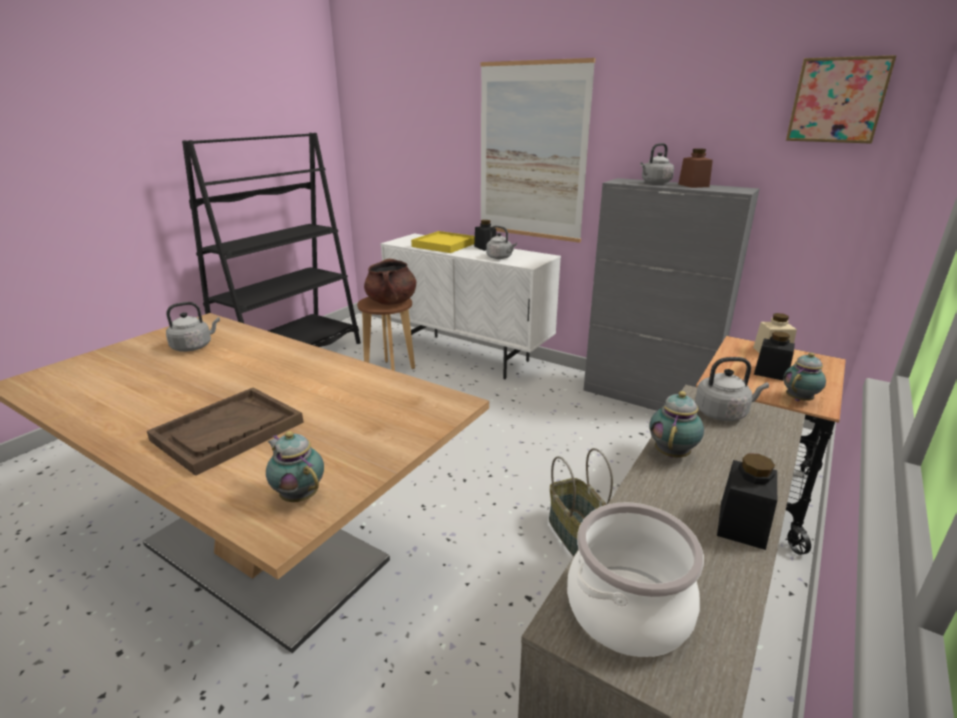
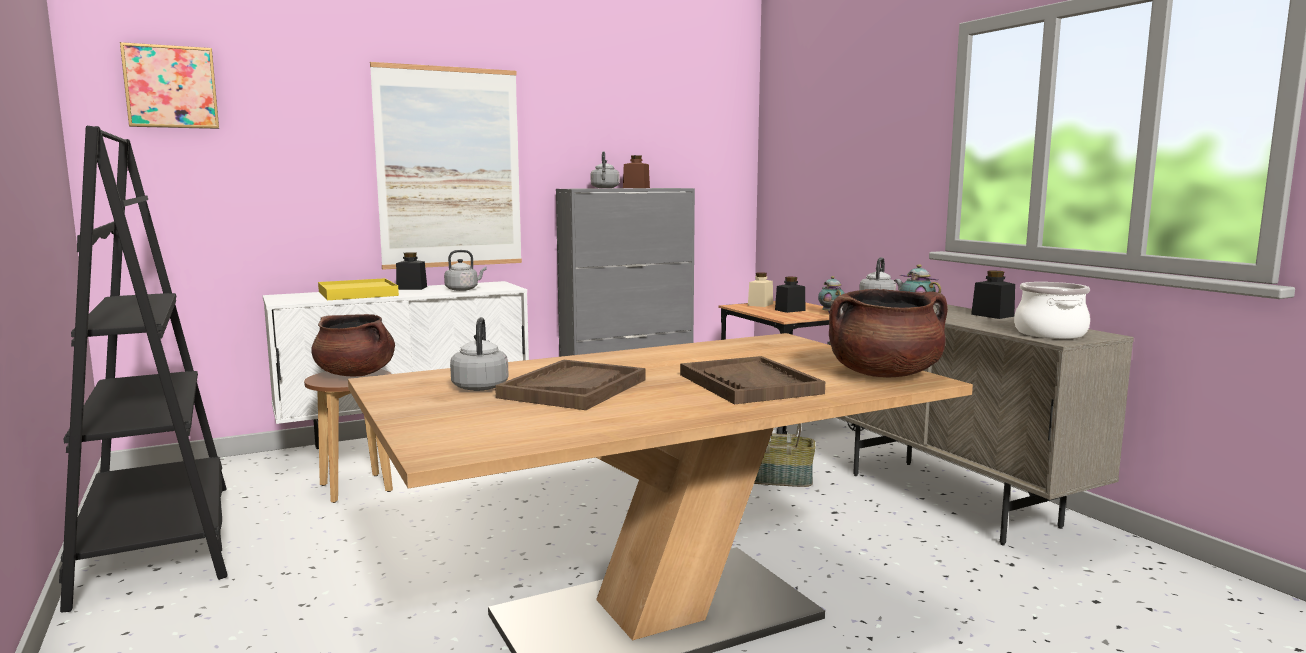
camera: 60 degrees left, 15 degrees down
(195, 372) = (573, 388): none -> brown tray
(299, 495) = (884, 374): teapot -> brown cooking pot
(838, 100) = (709, 119): picture -> picture (171, 87)

